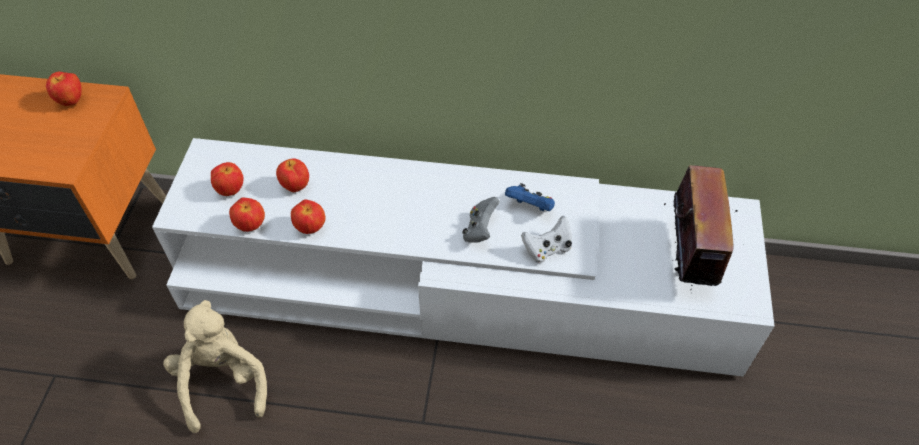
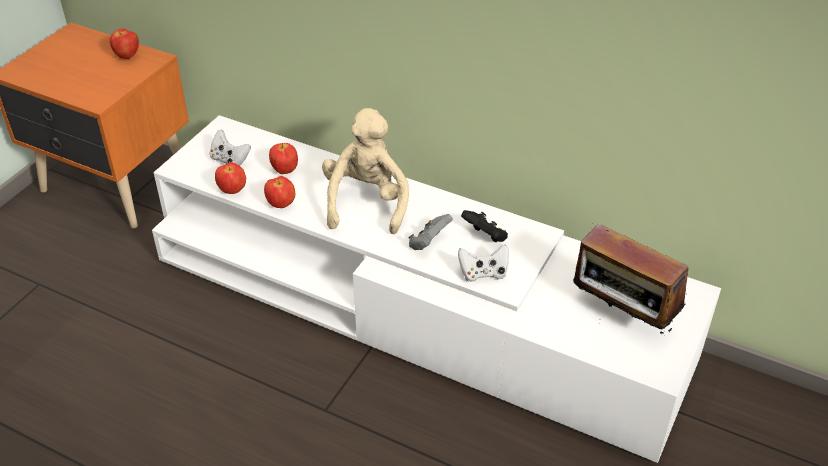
camera: 20 degrees right, 10 degrees down
(222, 382) = (168, 327): beige plush toy -> beige plush toy (366, 203)
(231, 190) = (230, 160): apple -> white game controller
(530, 207) = (485, 236): blue game controller -> black game controller
(690, 257) = (621, 318): radio -> radio turned 105 degrees clockwise

